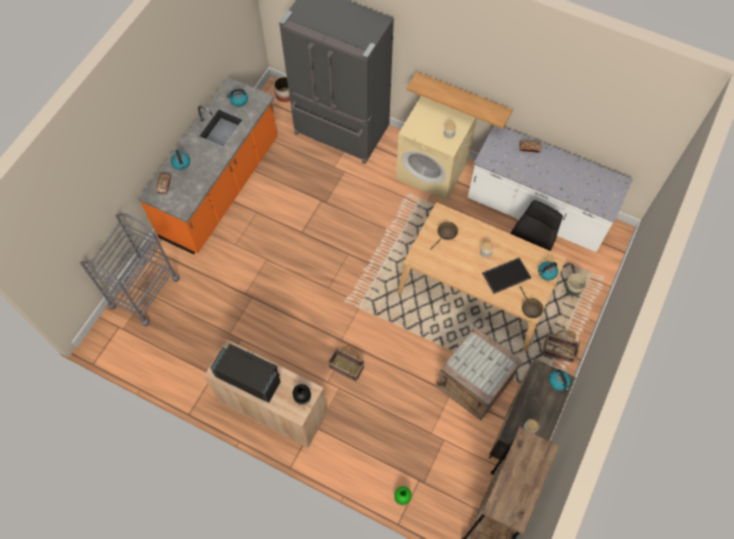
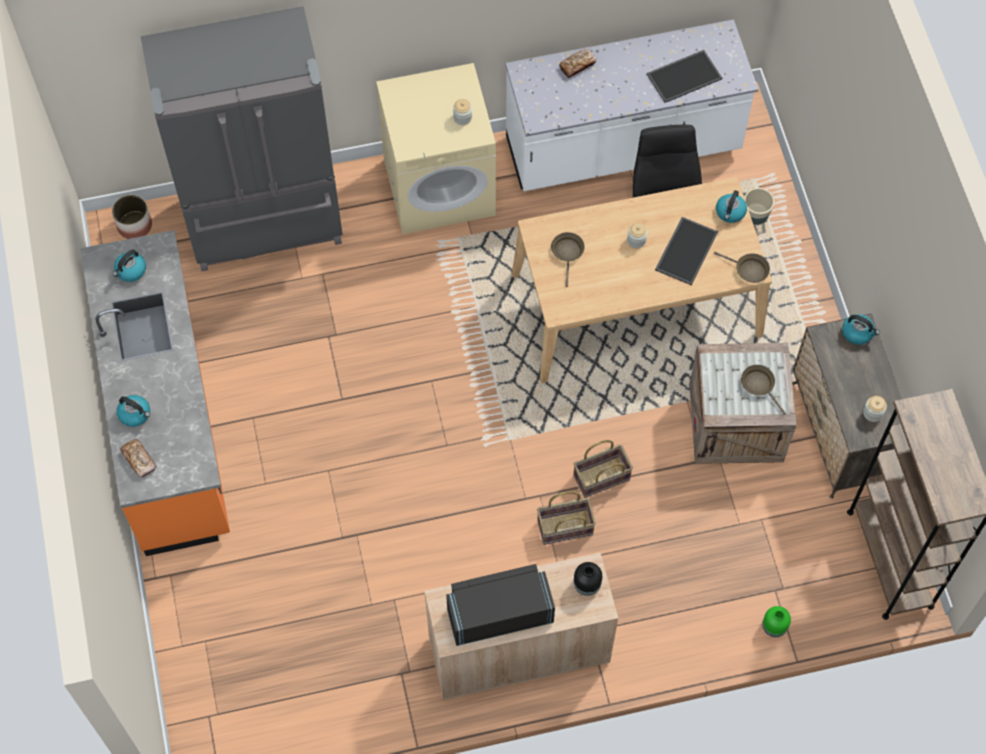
camera: 40 degrees left, 0 degrees up
(144, 292) = (199, 643): grey cart -> none
(462, 96) = (441, 54): shelf -> none
(487, 370) = (759, 385): none -> brown frying pan
(558, 352) = (800, 308): basket -> basket (601, 478)
(580, 188) = (684, 75): none -> tray

